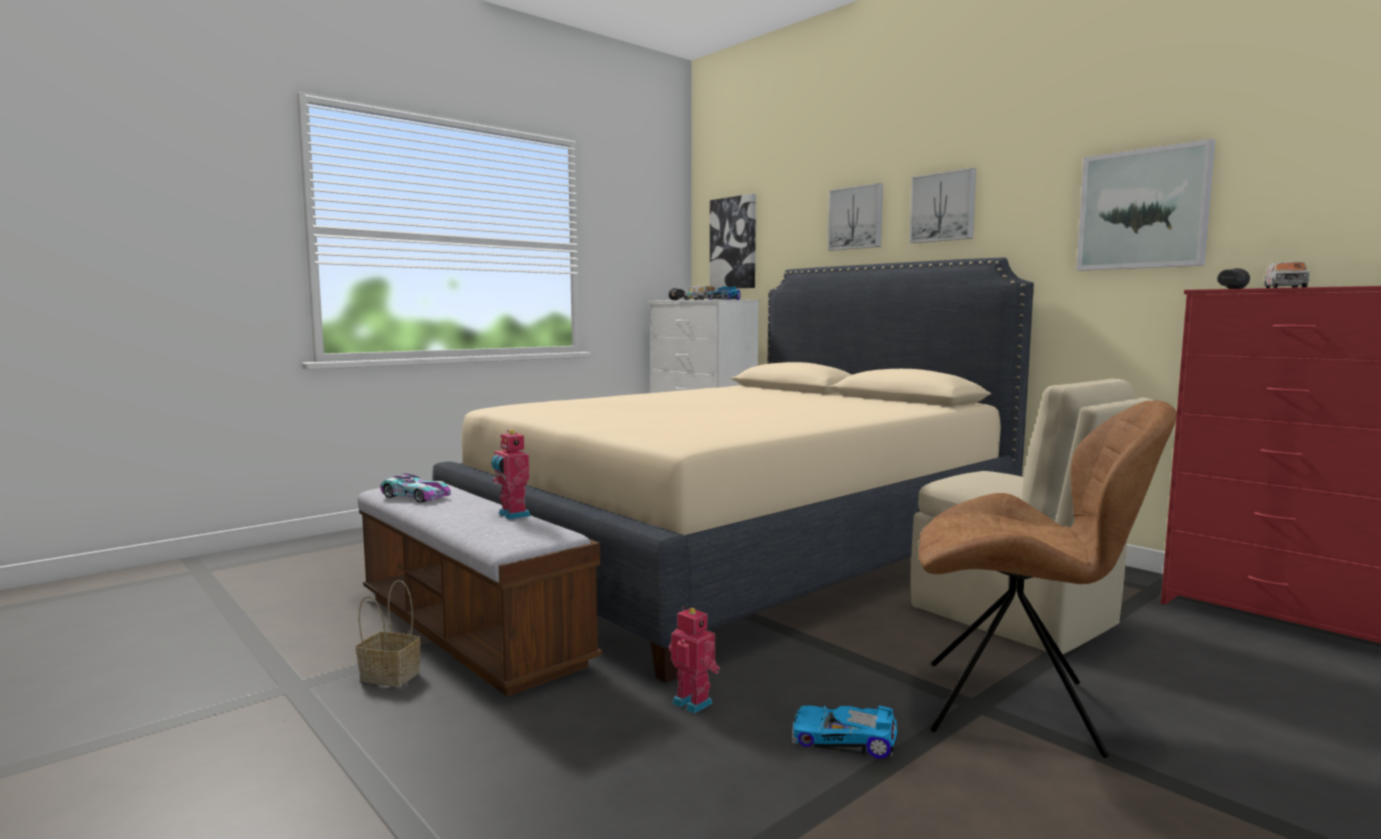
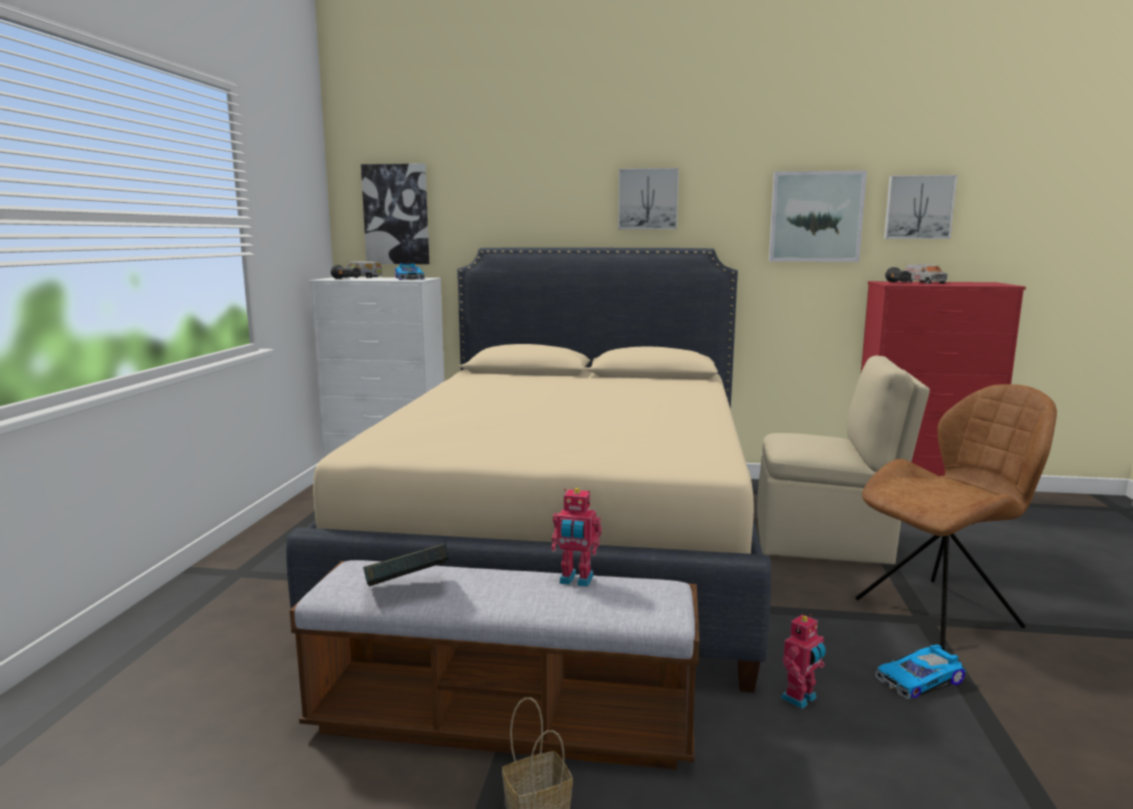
camera: 40 degrees left, 5 degrees up
(415, 496) = (407, 590): toy car -> book
(694, 702) = (800, 699): toy robot -> toy robot turned 135 degrees clockwise
(856, 218) = (555, 201): picture -> picture (918, 207)

